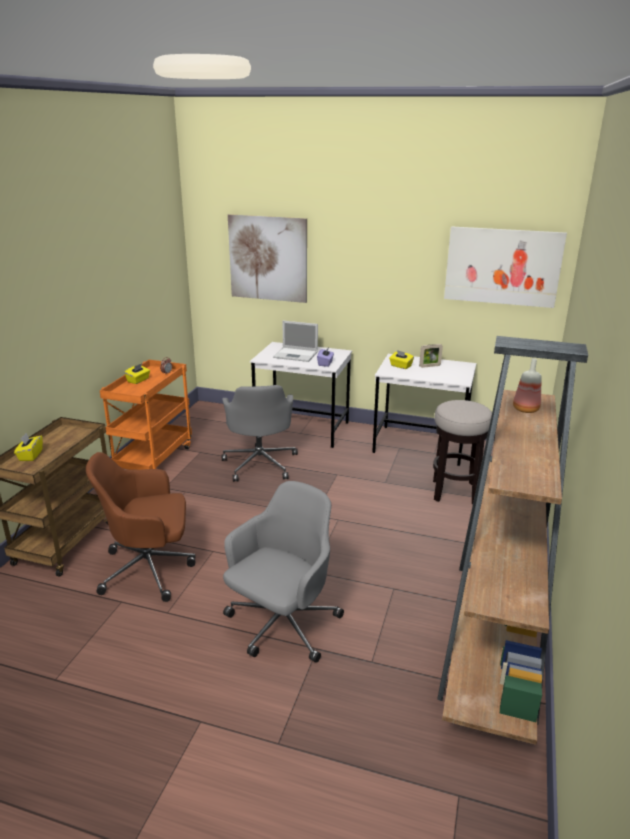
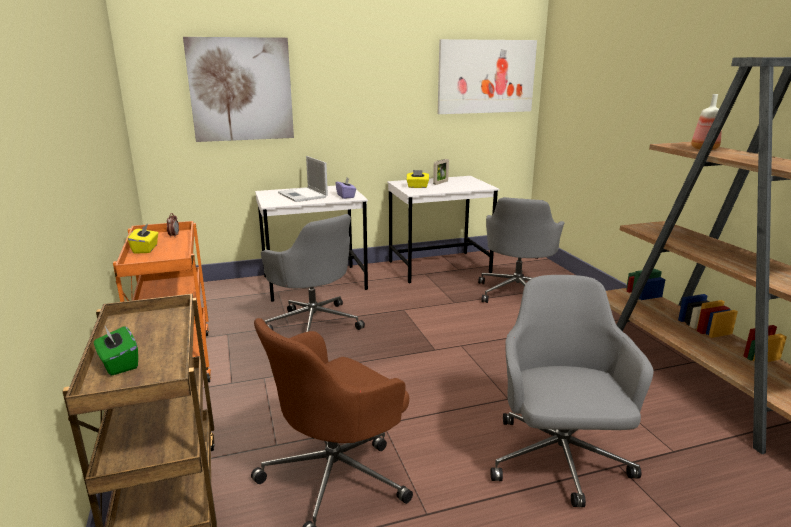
camera: 35 degrees left, 5 degrees down
(30, 455) = (119, 364): yellow tissue box -> green tissue box
(296, 355) = (303, 195): laptop -> laptop turned 75 degrees clockwise
(454, 492) = (517, 292): stool -> grey office chair

